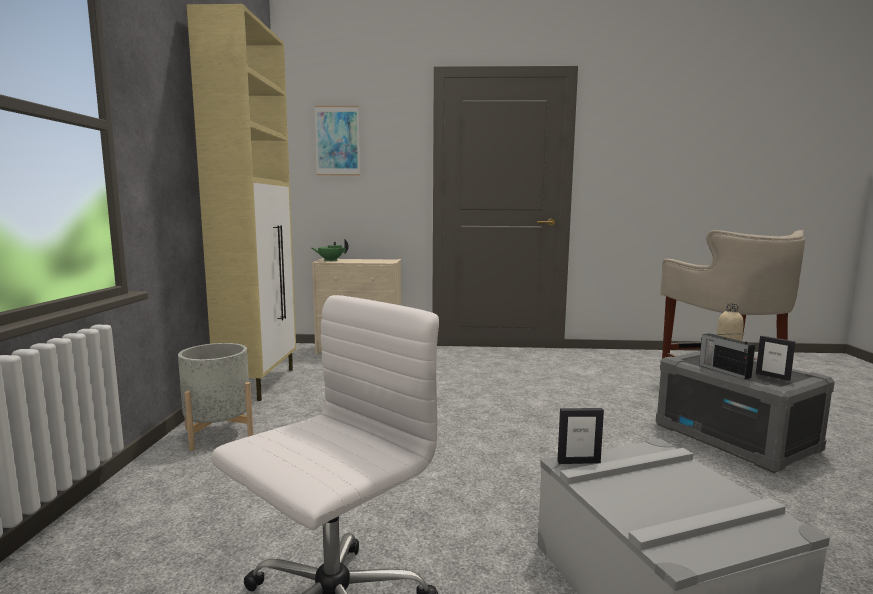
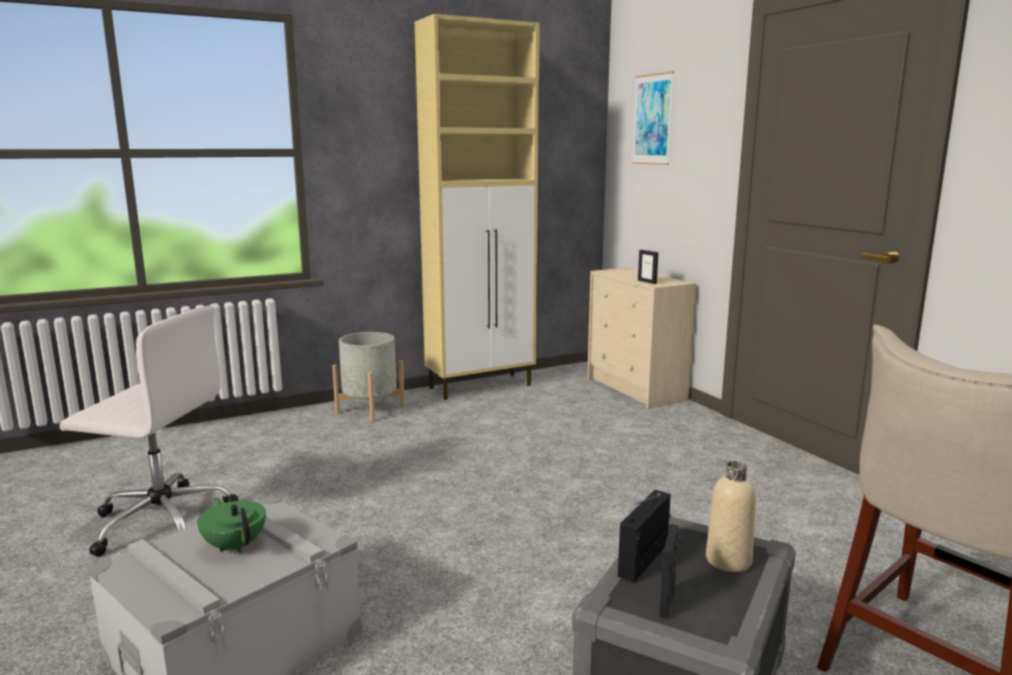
camera: 60 degrees right, 5 degrees up
(330, 260) = (616, 272): green teapot -> green teapot (235, 545)
(578, 462) = (273, 510): picture frame -> picture frame (647, 282)

